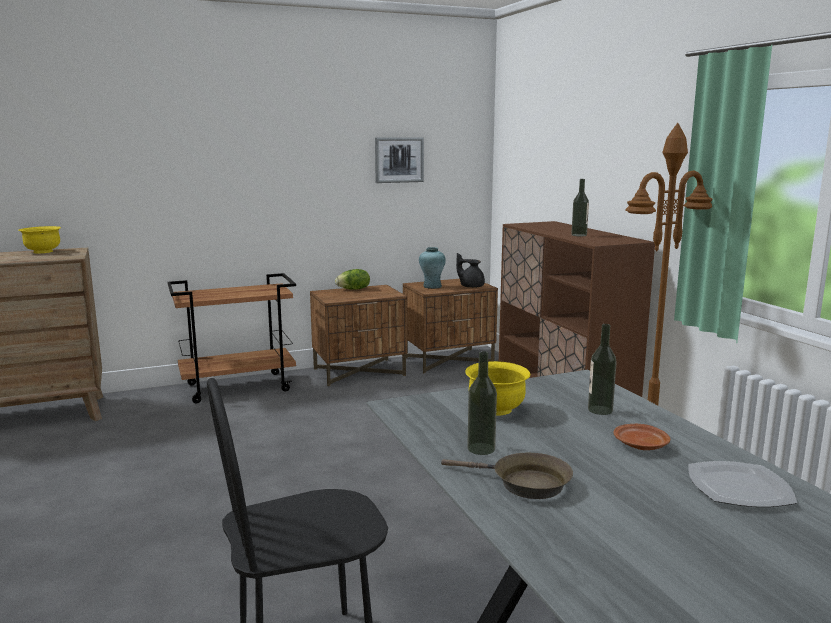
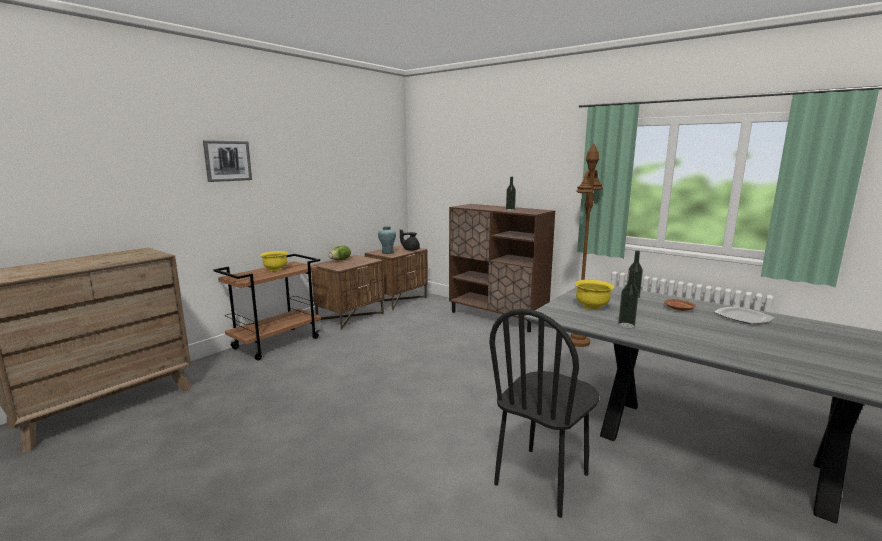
camera: 30 degrees left, 0 degrees up
(43, 252) = (114, 254): yellow bowl -> yellow bowl (275, 269)
(399, 160) = (358, 168): picture -> picture (227, 161)
(524, 483) = (675, 335): brown frying pan -> none

